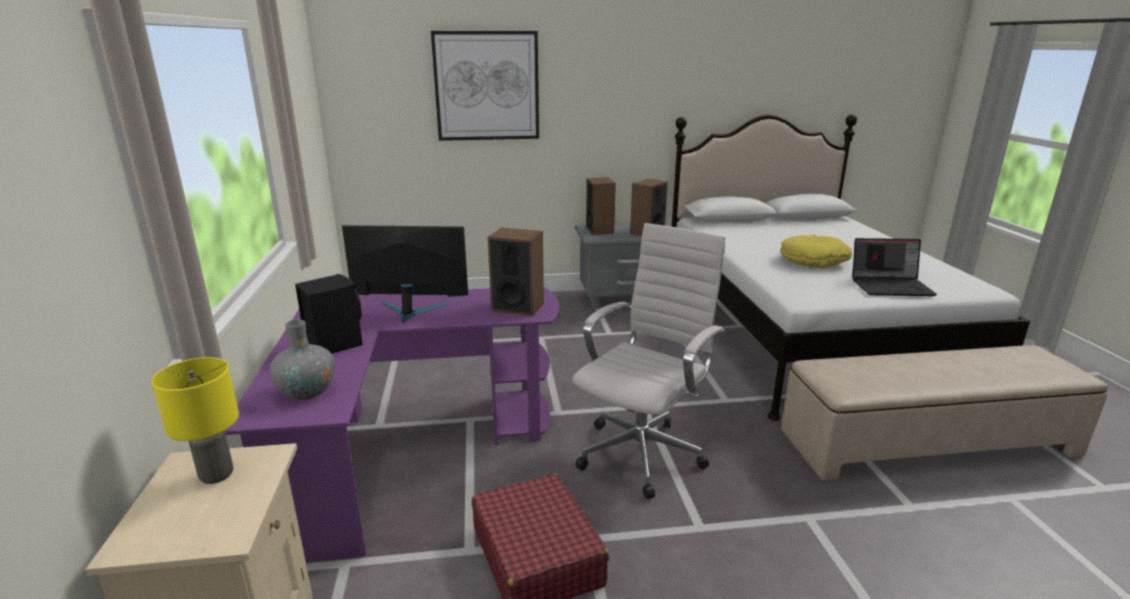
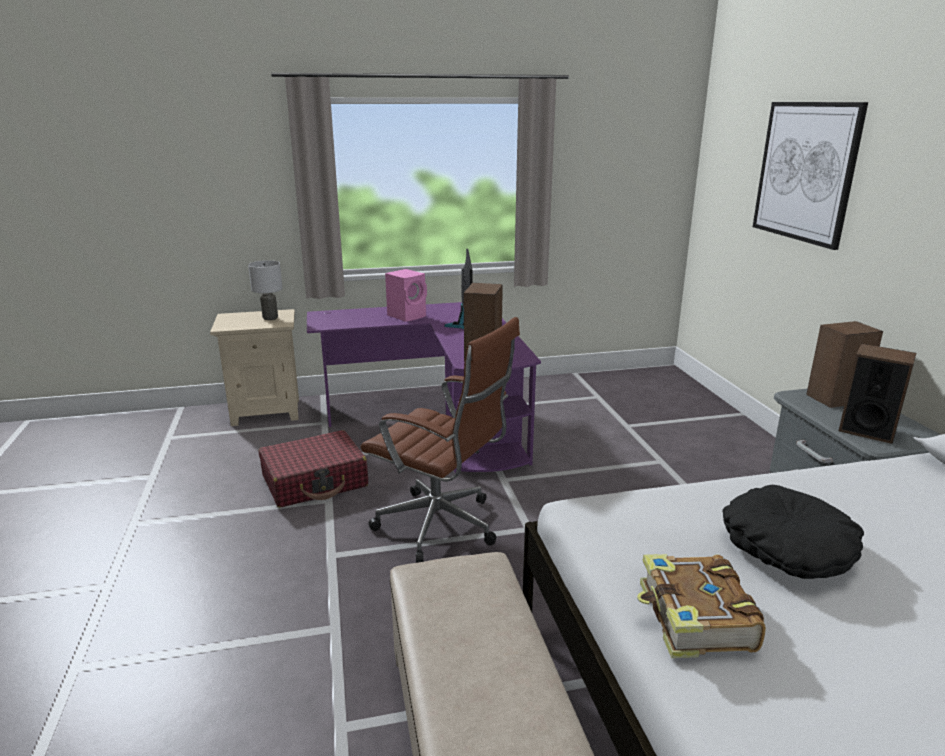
camera: 85 degrees right, 0 degrees up
(216, 474) = (271, 318): yellow table lamp -> white table lamp
(307, 391) = (344, 319): grey vase -> none
(334, 343) = (408, 316): black speaker -> pink speaker
(643, 452) = (442, 527): white office chair -> brown office chair
(812, 261) = (789, 547): yellow pillow -> black pillow
(891, 286) = (694, 619): laptop -> book

